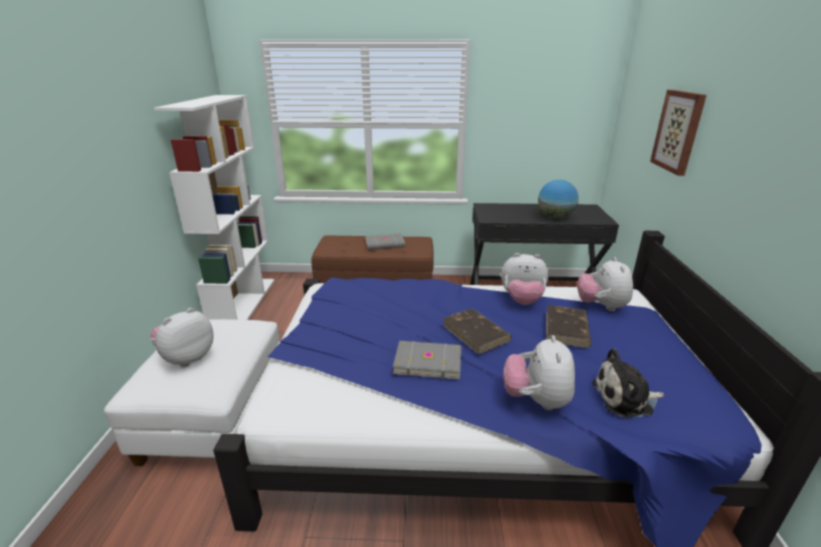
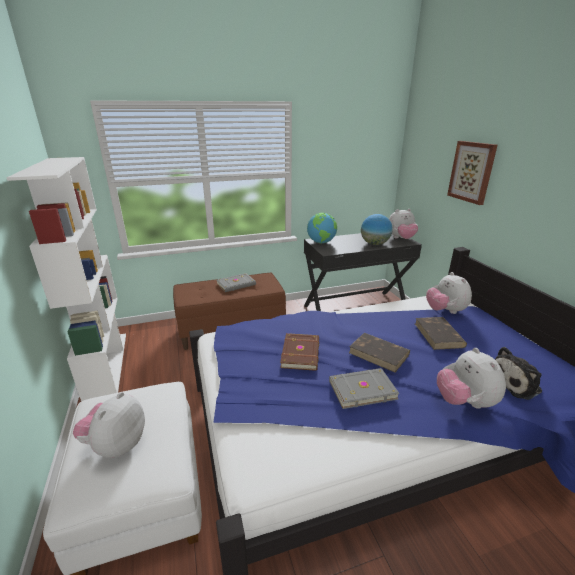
camera: 20 degrees left, 0 degrees up
(392, 316) = (301, 353): none -> brown book
(490, 208) = (321, 242): none -> globe
(522, 300) = (389, 317): plush toy -> plush toy (401, 238)

